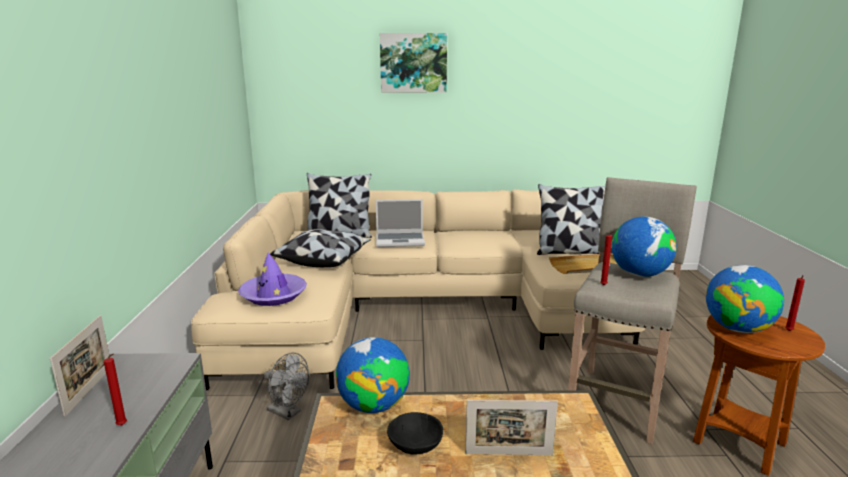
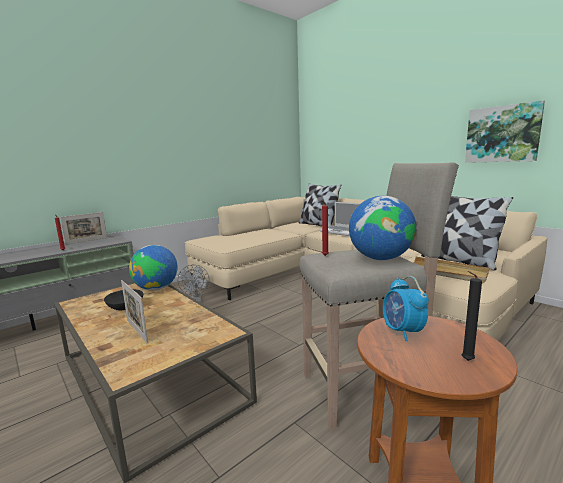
camera: 50 degrees right, 5 degrees down
(273, 295) = (225, 239): purple hat -> none
(323, 260) = (282, 232): pillow -> none
(413, 63) = (388, 104): picture -> picture (502, 134)
(738, 329) = (402, 332): globe -> alarm clock
(788, 331) = (465, 360): red candle -> black candle

